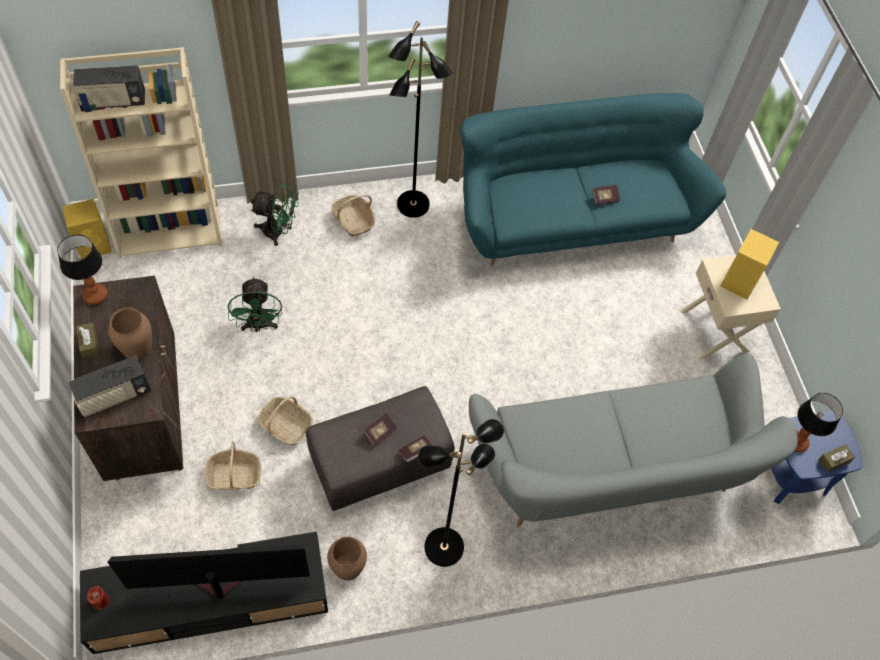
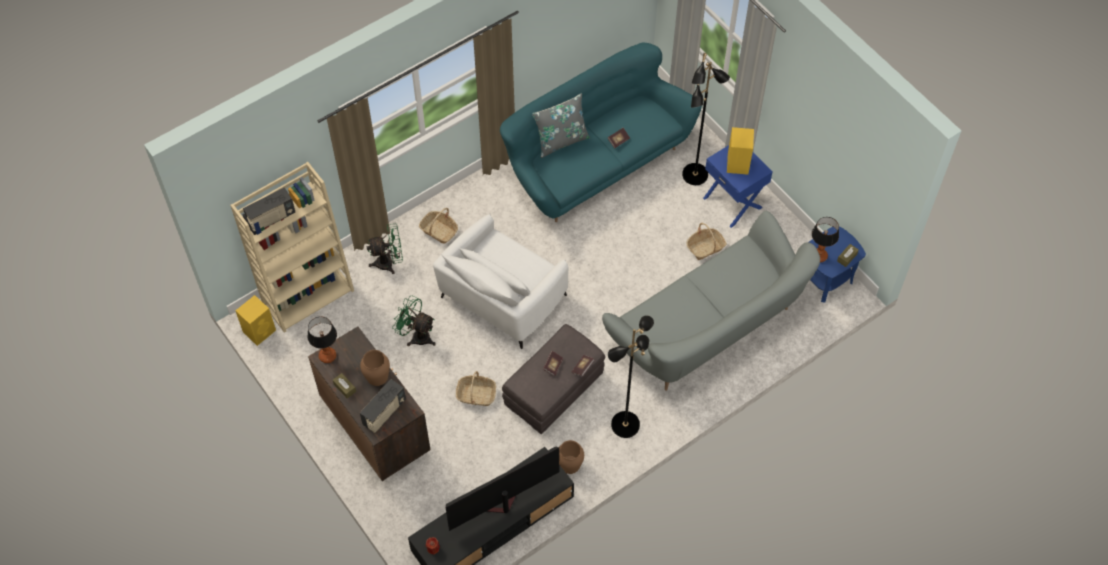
camera: 20 degrees left, 0 degrees up
(234, 475) = (461, 442): basket -> basket (705, 247)
(259, 326) = (417, 336): green fan -> green fan turned 150 degrees clockwise
(381, 324) = (502, 297): none -> white armchair
(413, 205) = (476, 201): black floor lamp -> black floor lamp (695, 175)
(536, 172) = (561, 141): none -> grey pillow
(715, 330) = (733, 202): beige nightstand -> blue nightstand

